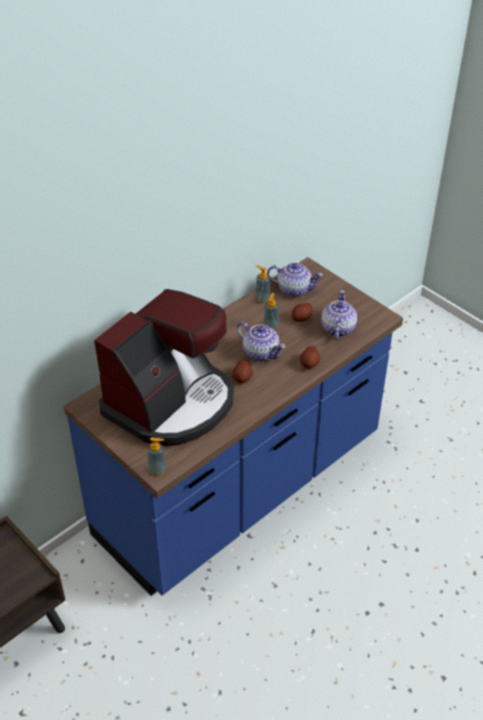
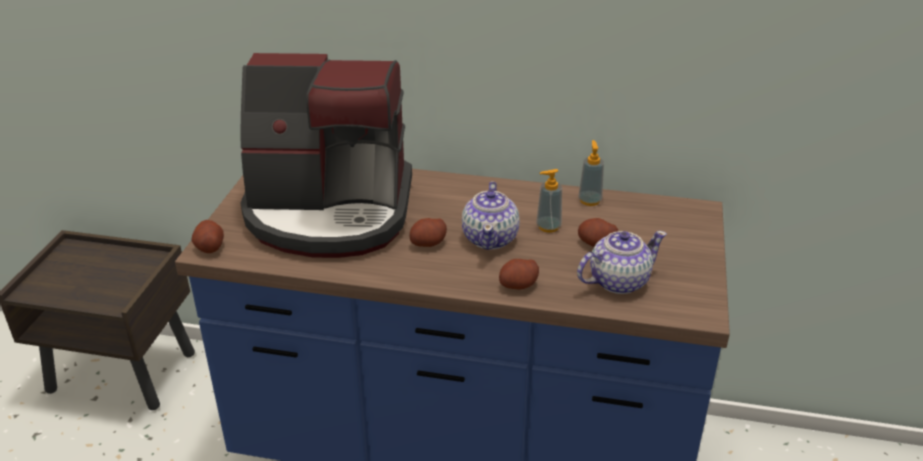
camera: 55 degrees right, 10 degrees down
(157, 470) = (209, 247): soap dispenser -> potato
(293, 289) = (642, 215): teapot -> none

